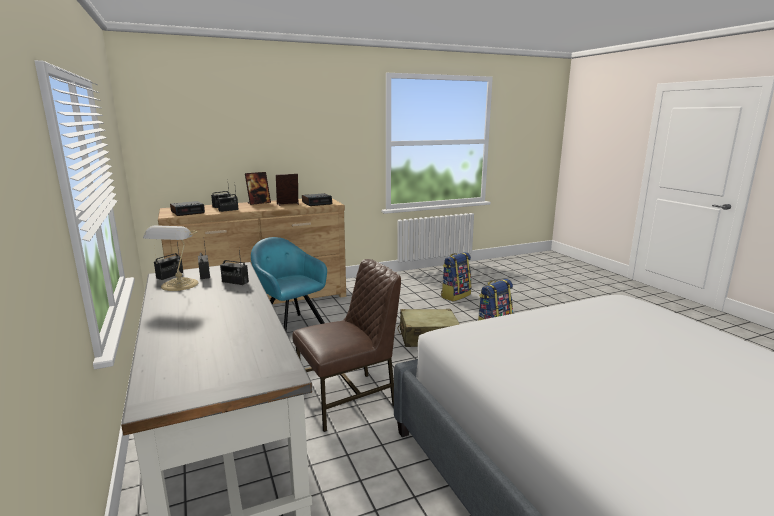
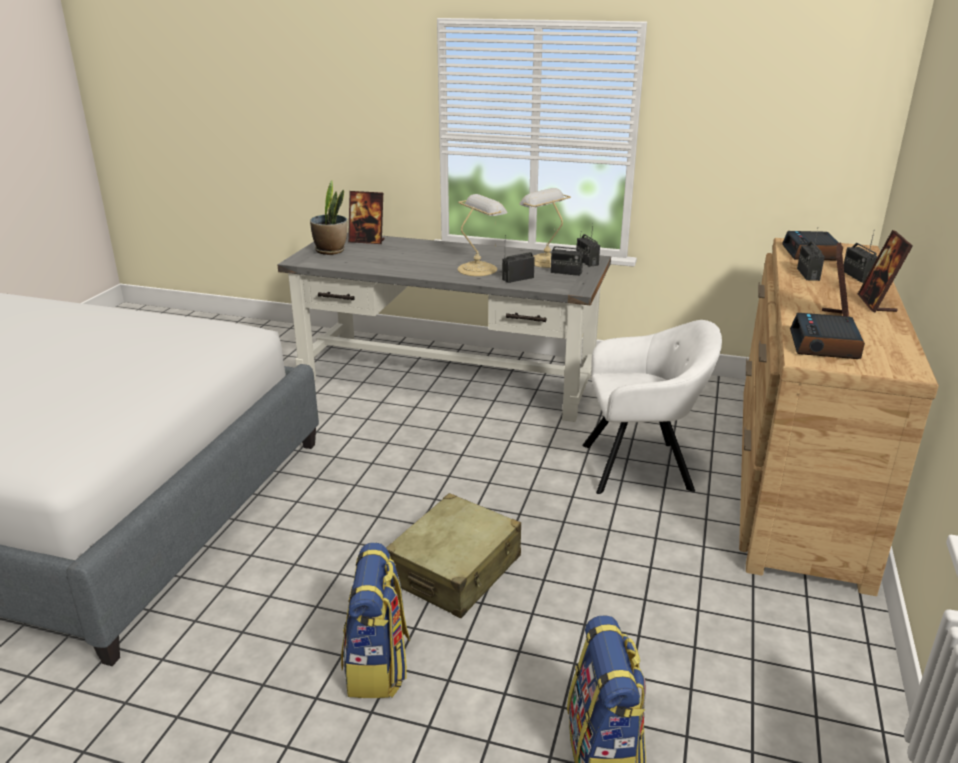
camera: 130 degrees right, 10 degrees up
(167, 372) = (367, 241): none -> picture frame
(223, 297) = (479, 269): none -> table lamp
(228, 375) = (331, 250): none -> potted plant
(290, 327) = (642, 467): turquoise armchair -> white armchair
(349, 399) = (403, 442): brown chair -> none

